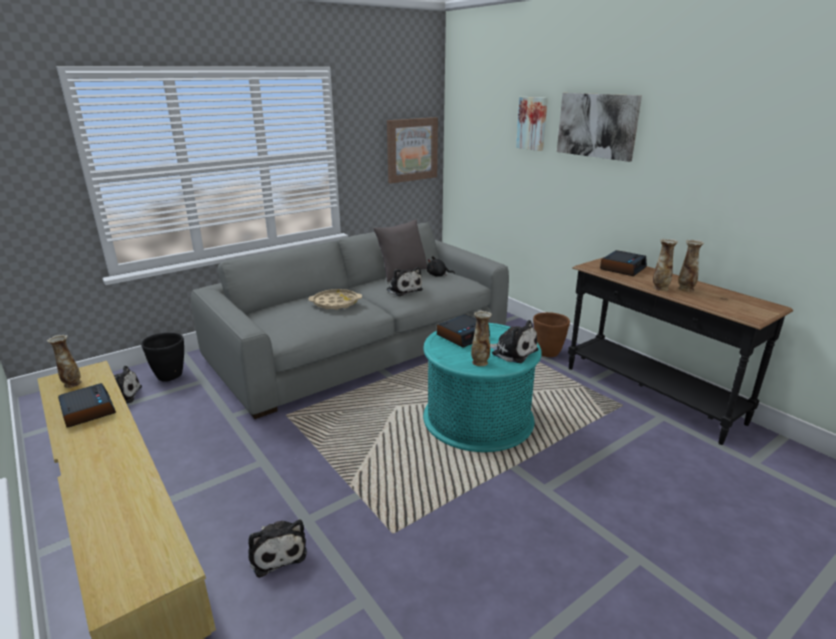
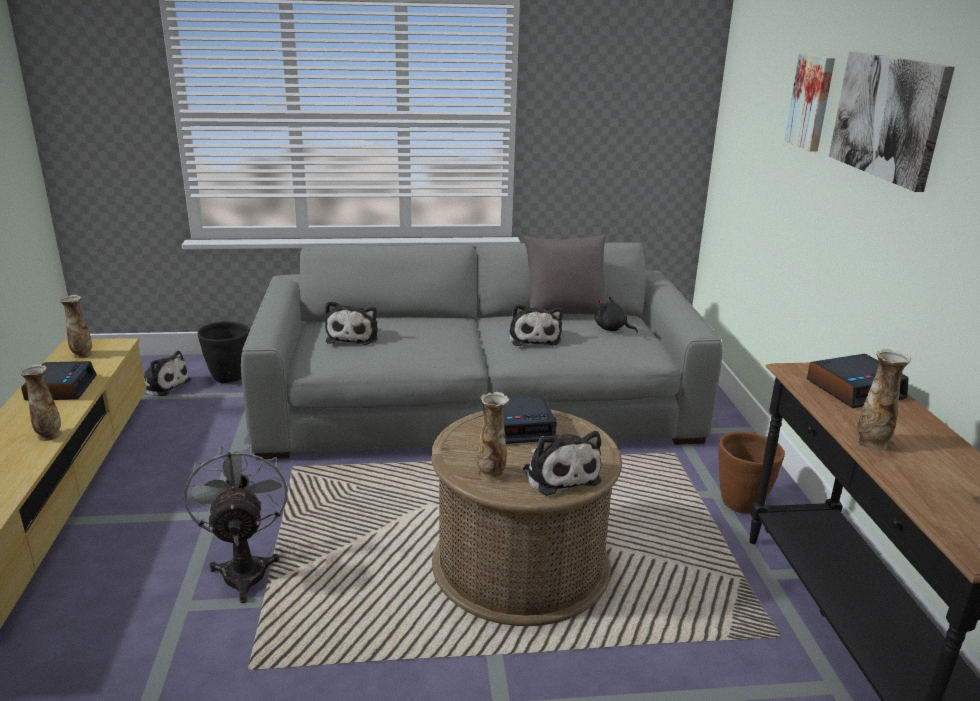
camera: 30 degrees right, 0 degrees up
(277, 551) = (117, 627): plush toy -> plush toy (354, 336)
(323, 482) = (245, 568): none -> grey fan
(335, 303) = (419, 334): beige tray -> none
(411, 149) = (652, 125): picture -> none
(478, 418) = (521, 563): turquoise coffee table -> brown coffee table
(685, 289) = (922, 459): vase -> vase (49, 435)

